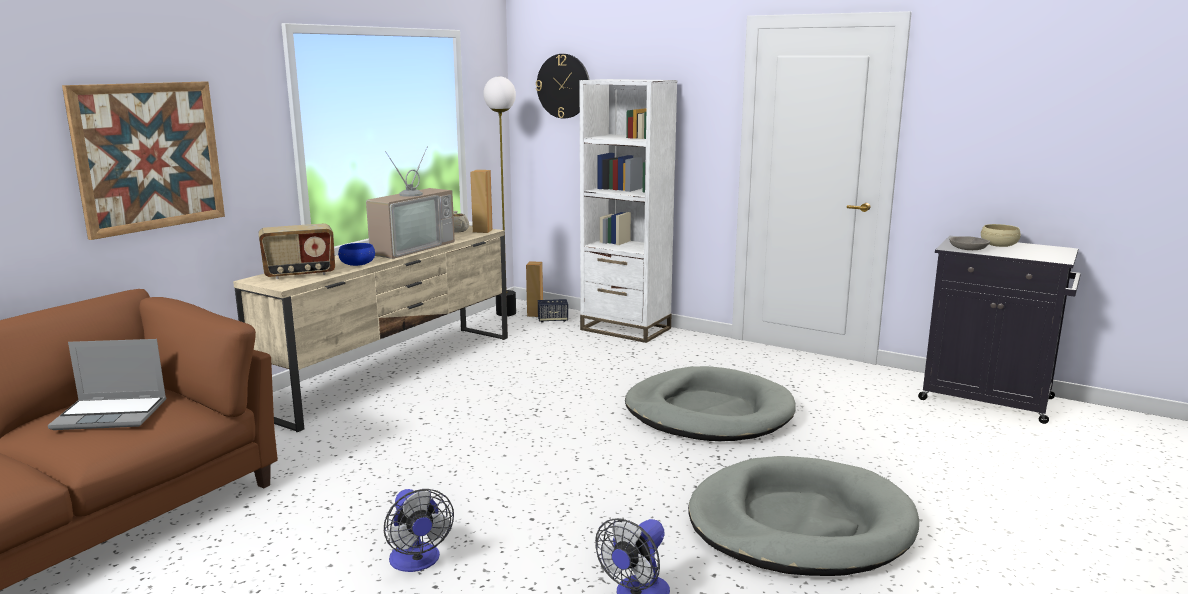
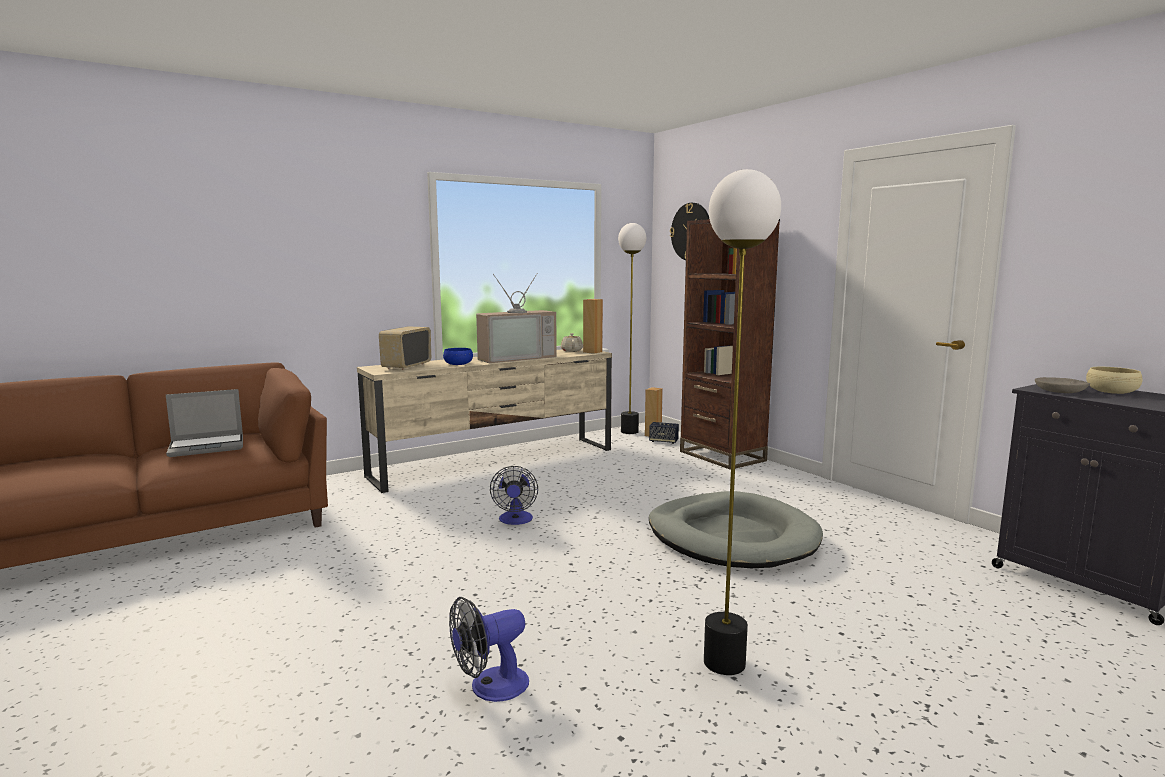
camera: 25 degrees right, 5 degrees down
(112, 414) = (208, 446): laptop -> laptop turned 45 degrees counterclockwise
(149, 156) = (304, 266): picture -> none
(300, 274) = (406, 366): radio -> radio turned 105 degrees clockwise
(417, 562) = (350, 607): fan -> fan (515, 520)
(625, 329) = (722, 456): white bookcase -> brown bookcase
(799, 524) = (723, 662): grey dog bed -> floor lamp

